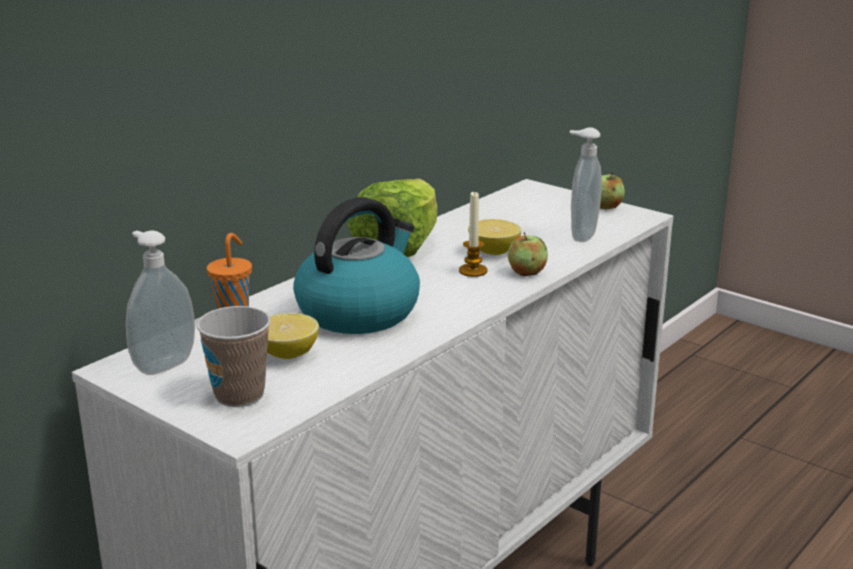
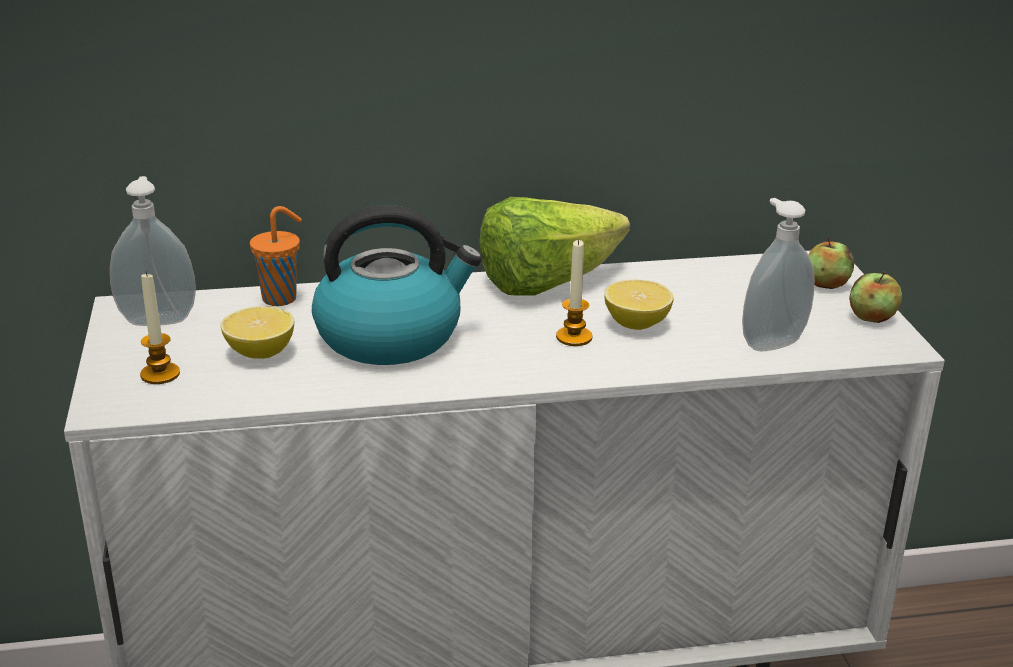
camera: 40 degrees right, 5 degrees up
(239, 395) = (160, 374): cup -> candle
(526, 272) = (627, 361): apple -> apple (826, 284)

